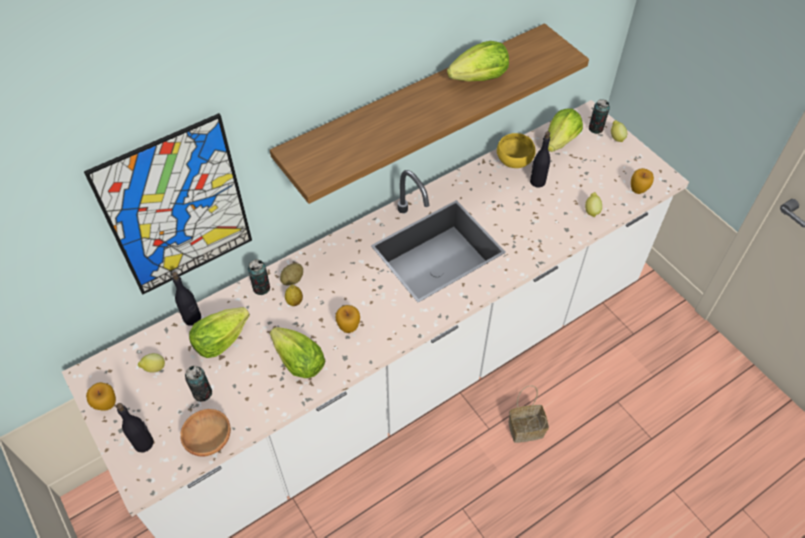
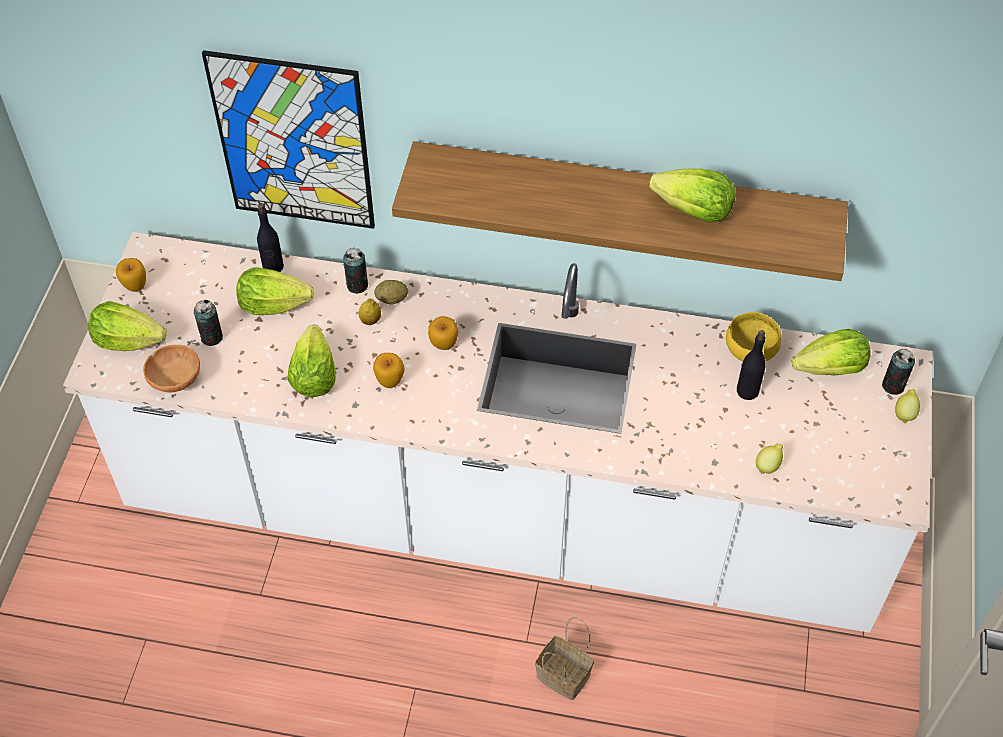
camera: 45 degrees right, 0 degrees up
(144, 443) = (128, 340): black bottle -> lettuce
(154, 368) = (199, 286): lemon -> none
(638, 190) = (852, 487): apple -> apple (444, 345)

